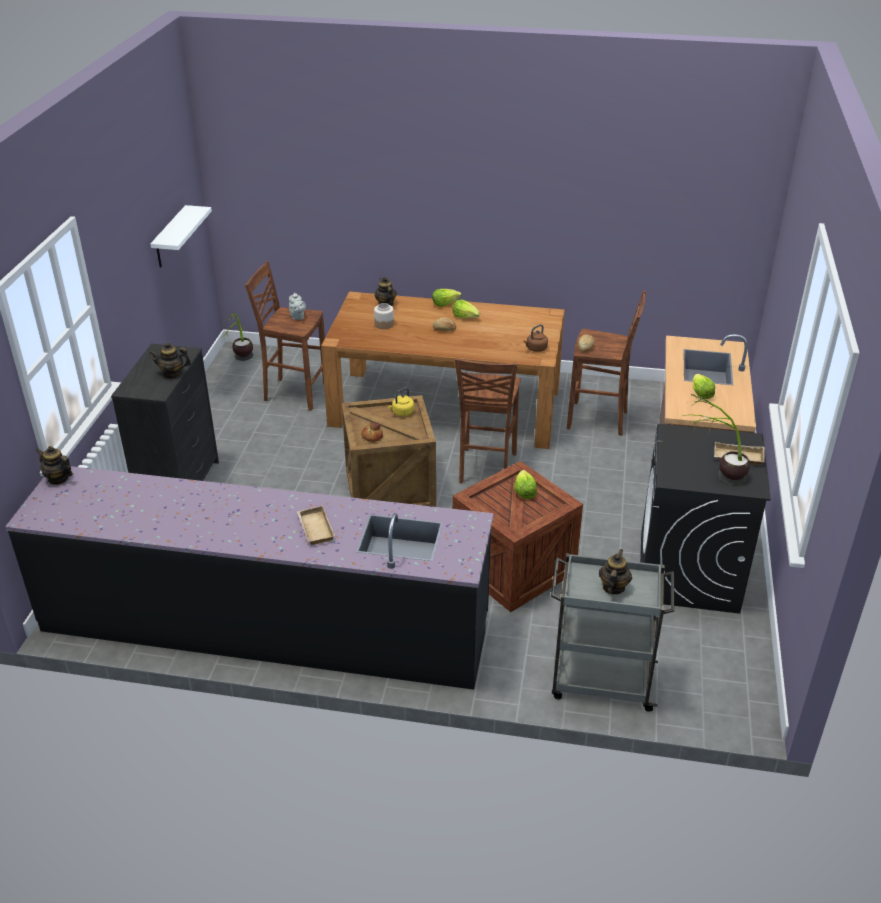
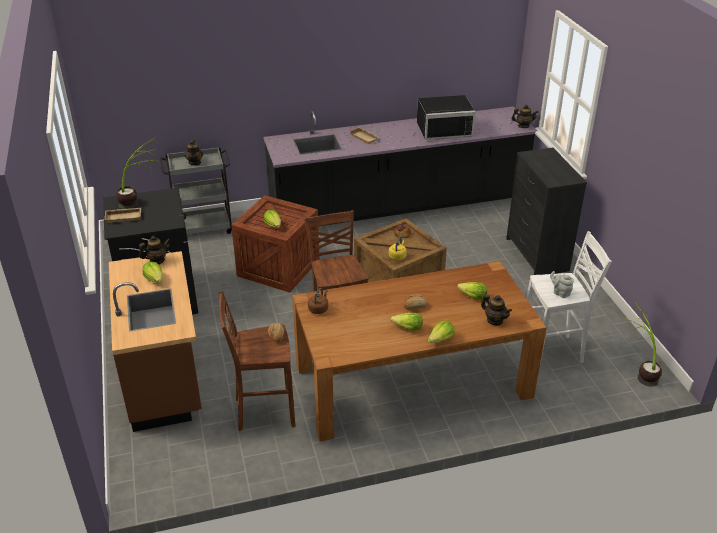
camera: 155 degrees right, 0 degrees up
(170, 238) = (672, 198): white shelf -> none
(172, 374) = (538, 167): teapot -> teapot (157, 260)
(177, 509) = (443, 129): none -> black microwave
(294, 393) = (553, 352): brown stool -> white stool
(384, 324) = (472, 297): jar -> lettuce

